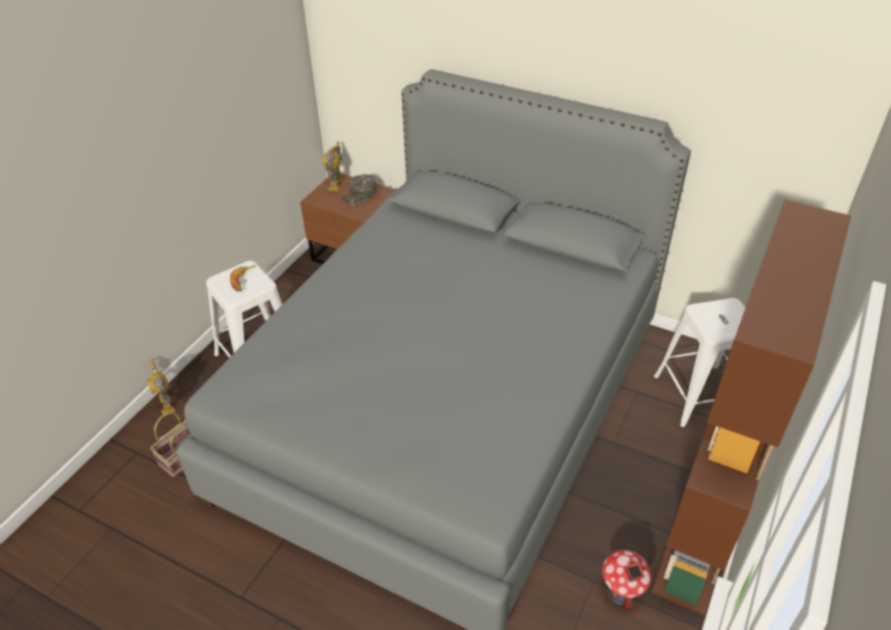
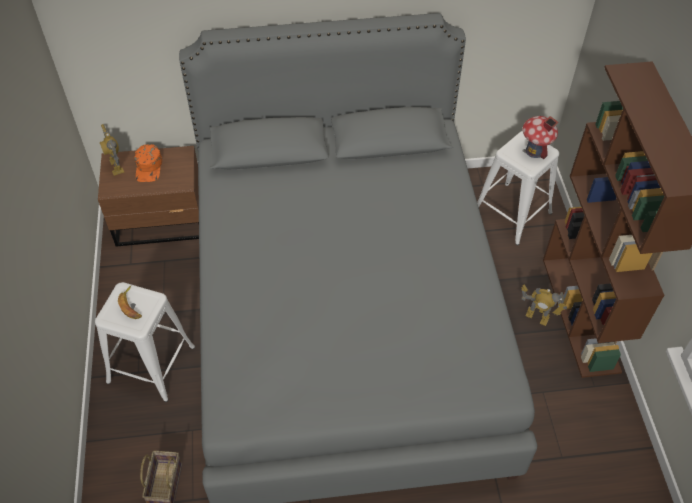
camera: 35 degrees left, 10 degrees up
(166, 405) = (105, 452): toy robot -> toy robot (537, 317)
(360, 195) = (149, 167): green cap -> orange cap
(621, 593) = (564, 389): toy house -> toy house (534, 151)

